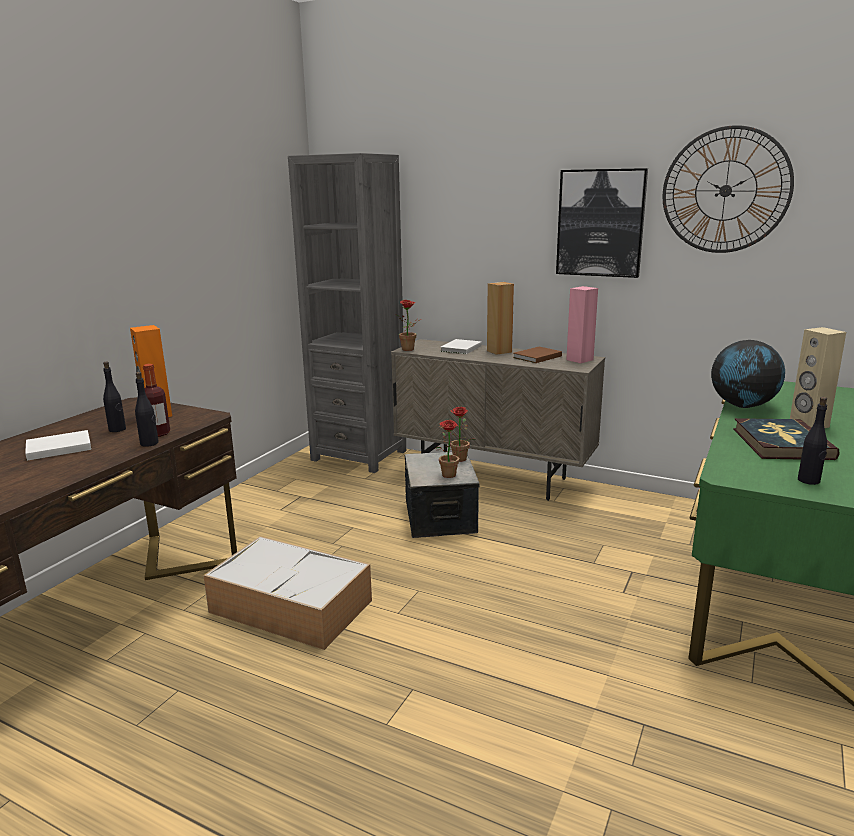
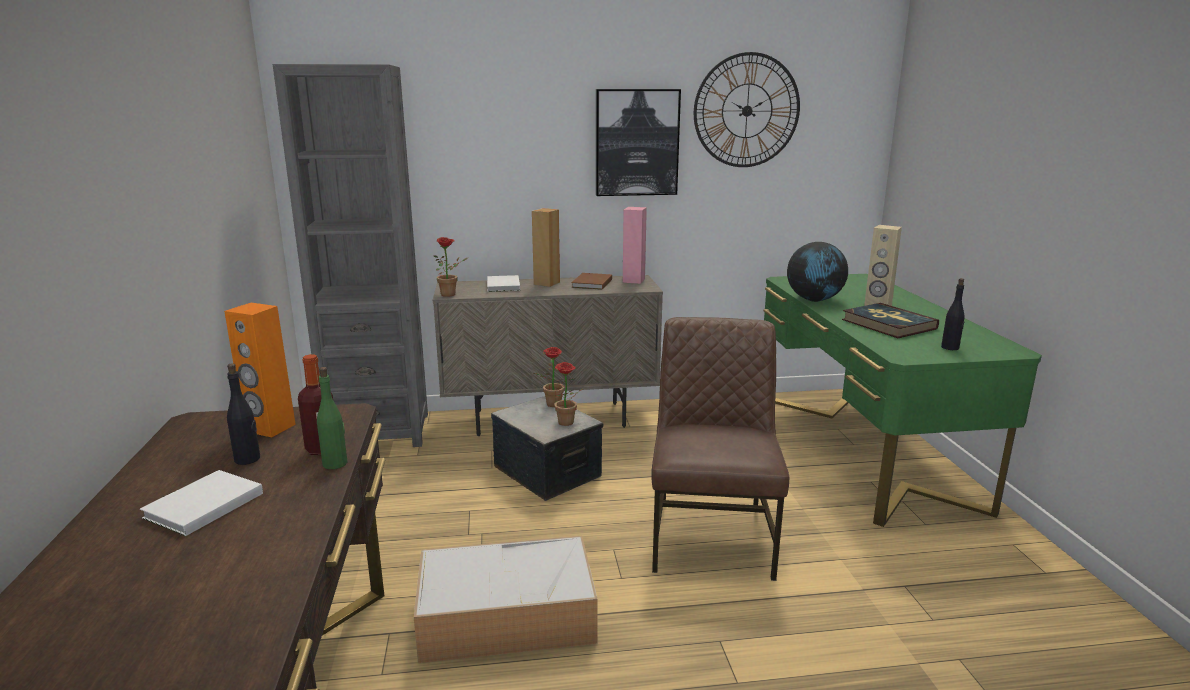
camera: 35 degrees left, 0 degrees up
(149, 443) = (335, 463): black bottle -> green bottle
(509, 611) = (711, 537): none -> brown chair

